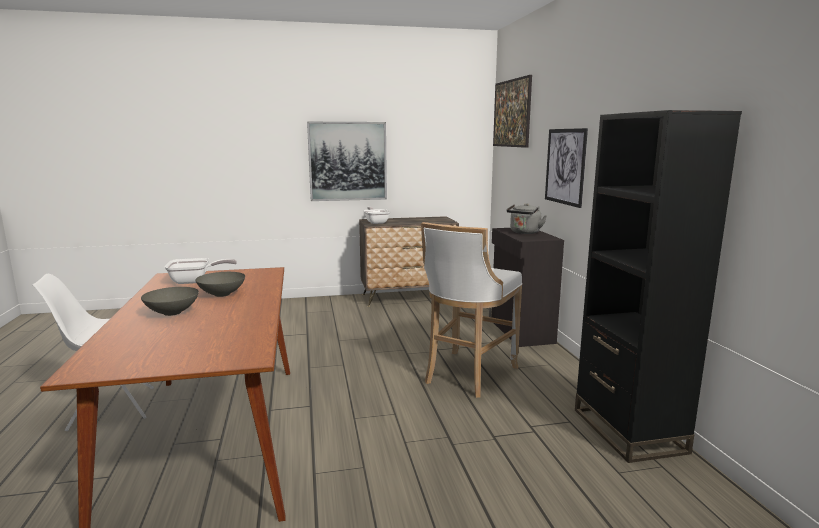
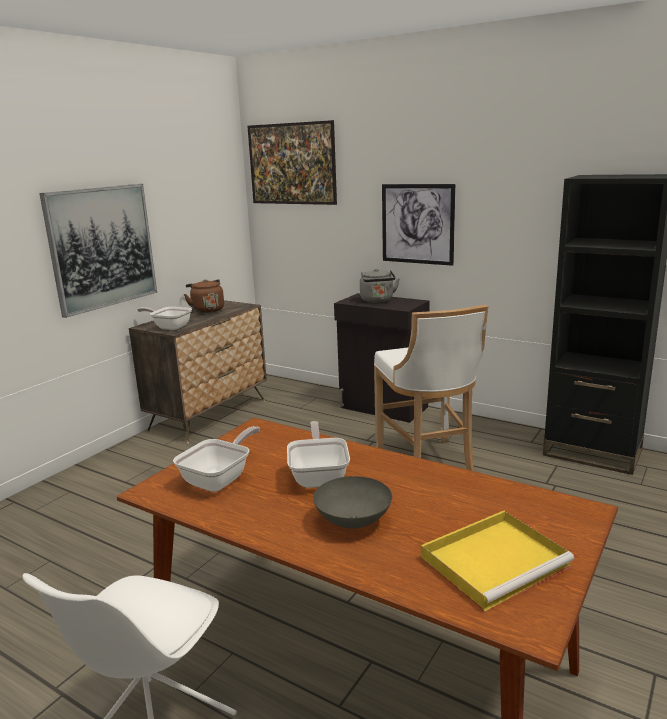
camera: 45 degrees left, 5 degrees up
(153, 350) = (496, 561): none -> yellow tray
(222, 294) = (319, 475): grey bowl -> frying pan
(421, 219) = (207, 310): none -> brown kettle

